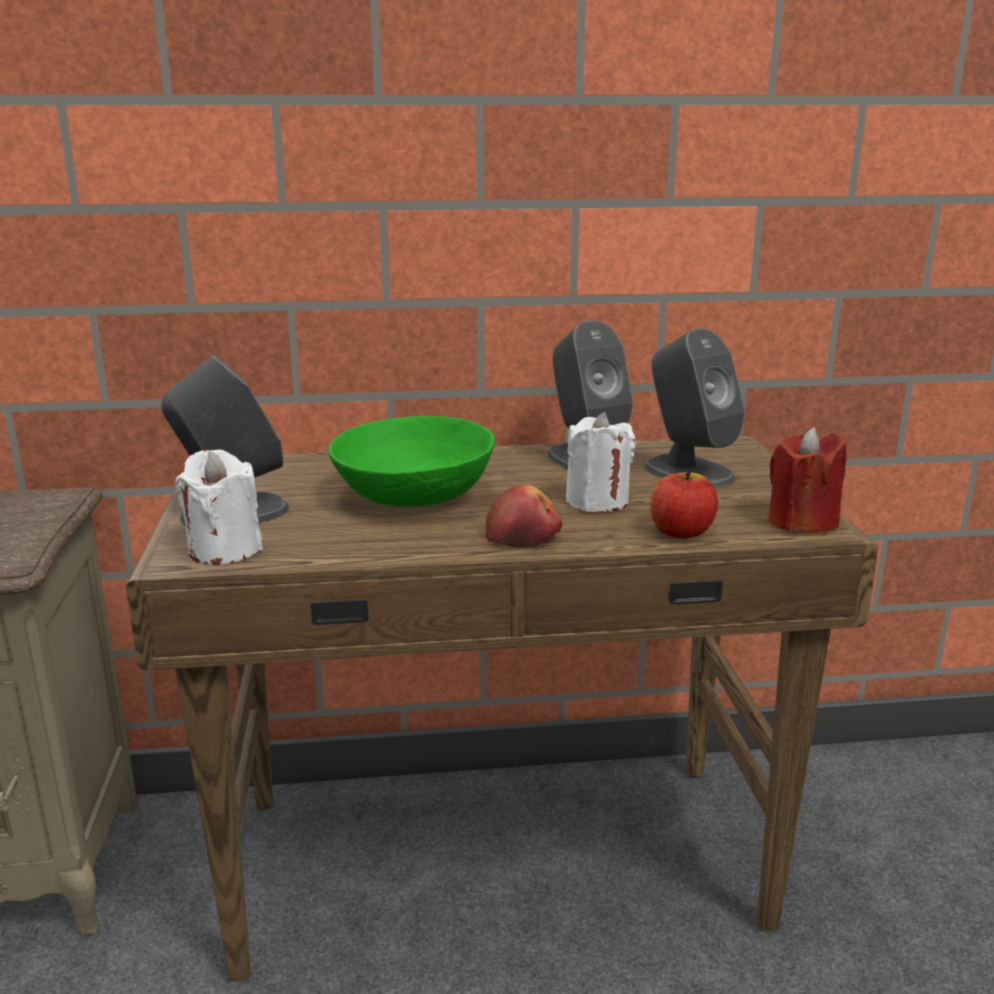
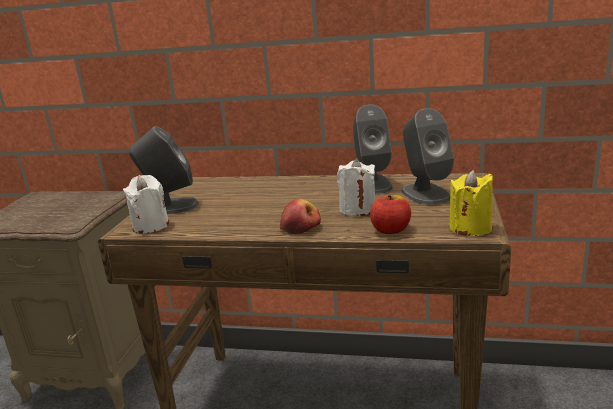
camera: 20 degrees right, 0 degrees up
(414, 496) = (263, 202): green bowl -> none
(802, 522) = (470, 228): red candle -> yellow candle

